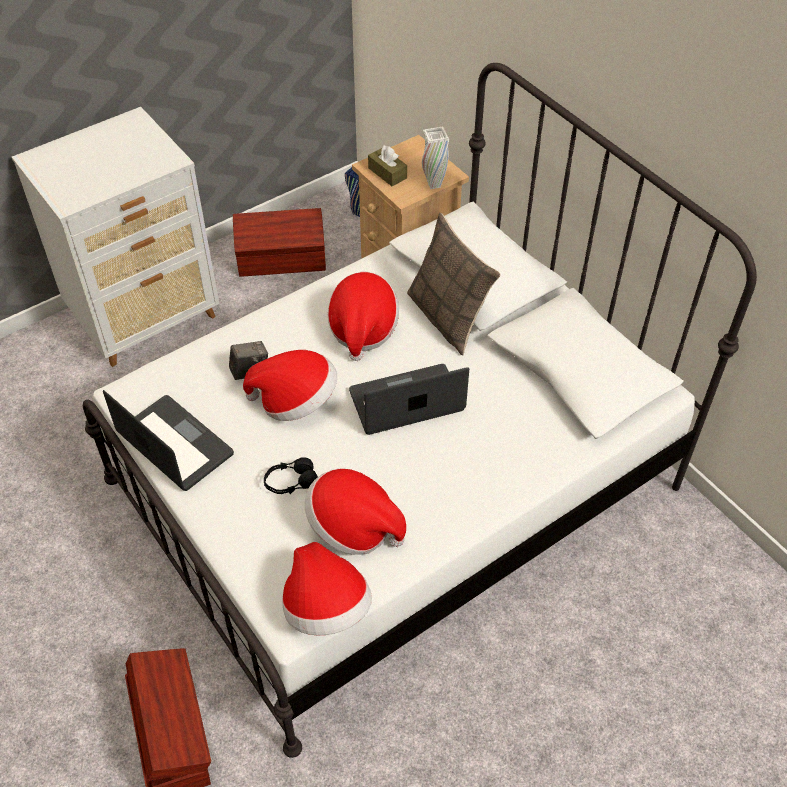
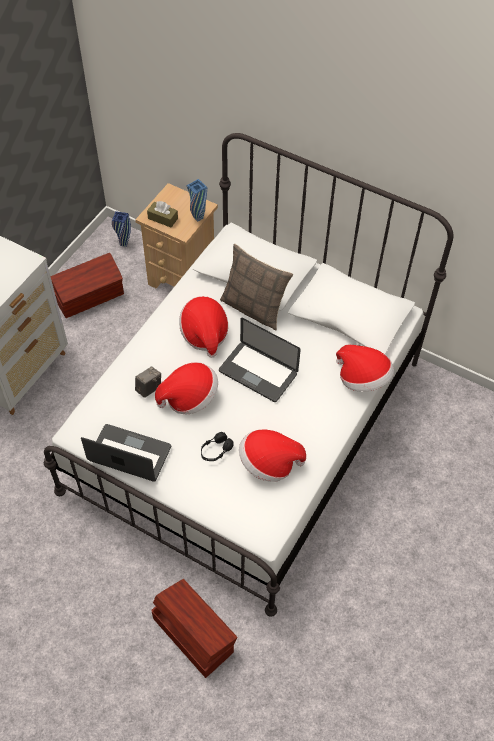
camera: 25 degrees left, 5 degrees up
(326, 608) = (280, 518): hat -> hat (362, 379)
(406, 401) = (258, 372): laptop -> laptop turned 105 degrees counterclockwise
(434, 185) = (198, 218): white vase -> blue vase

